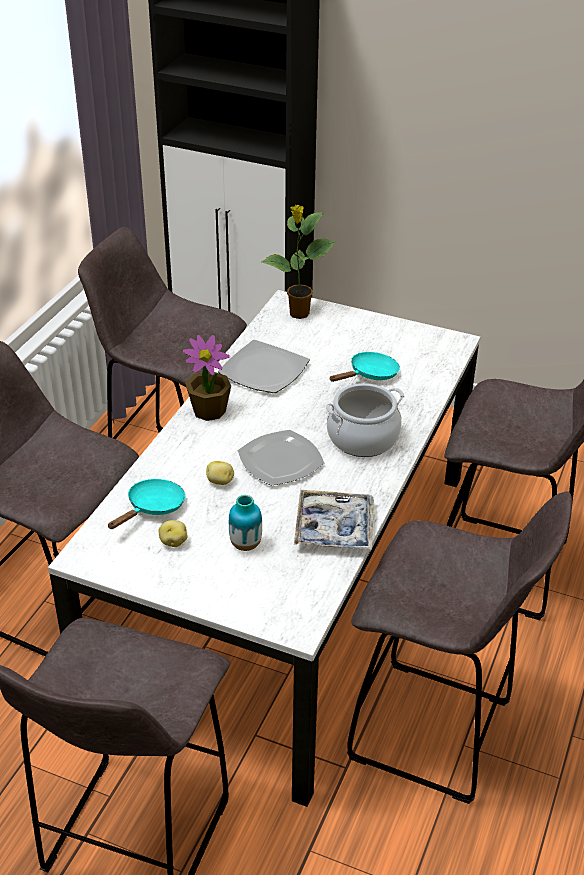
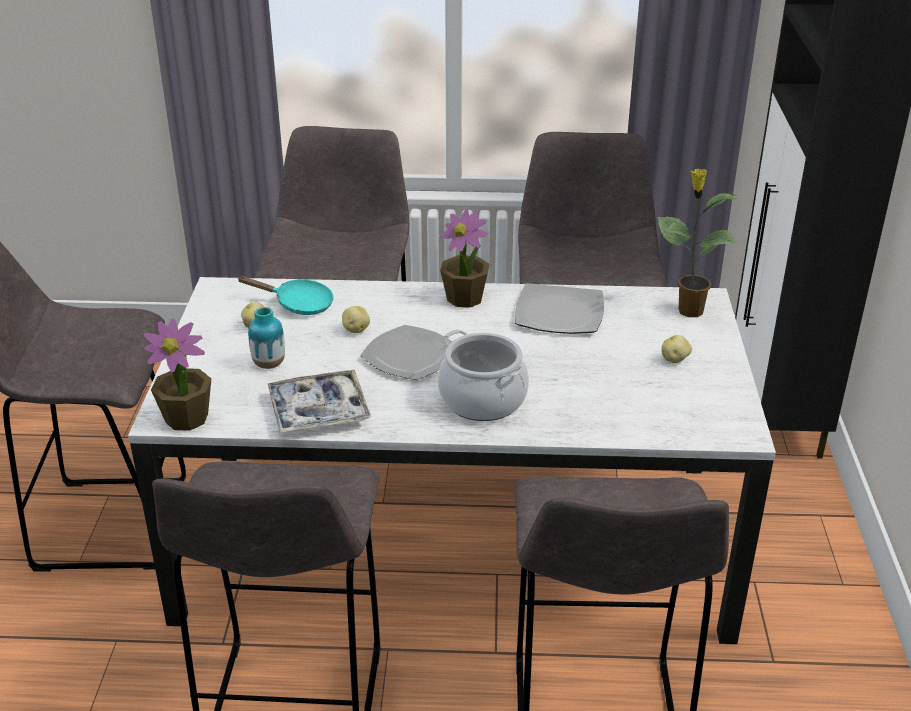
camera: 70 degrees right, 5 degrees down
(305, 611) = (187, 418): none -> potted plant
(358, 339) = (675, 359): none -> potato
(370, 374) = (610, 381): turquoise frying pan -> none

